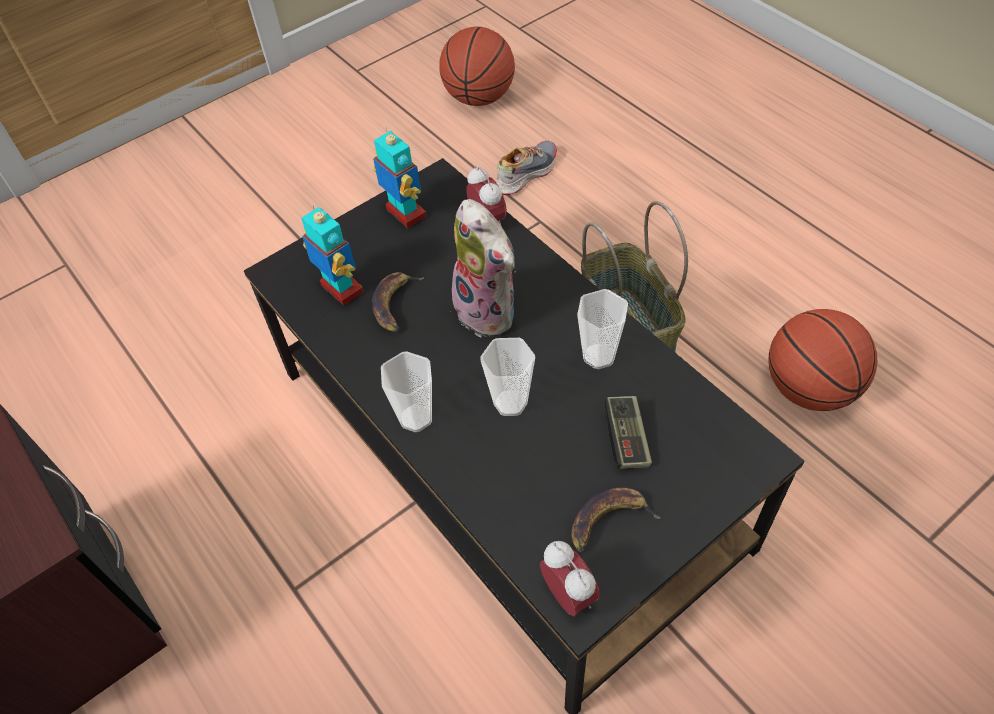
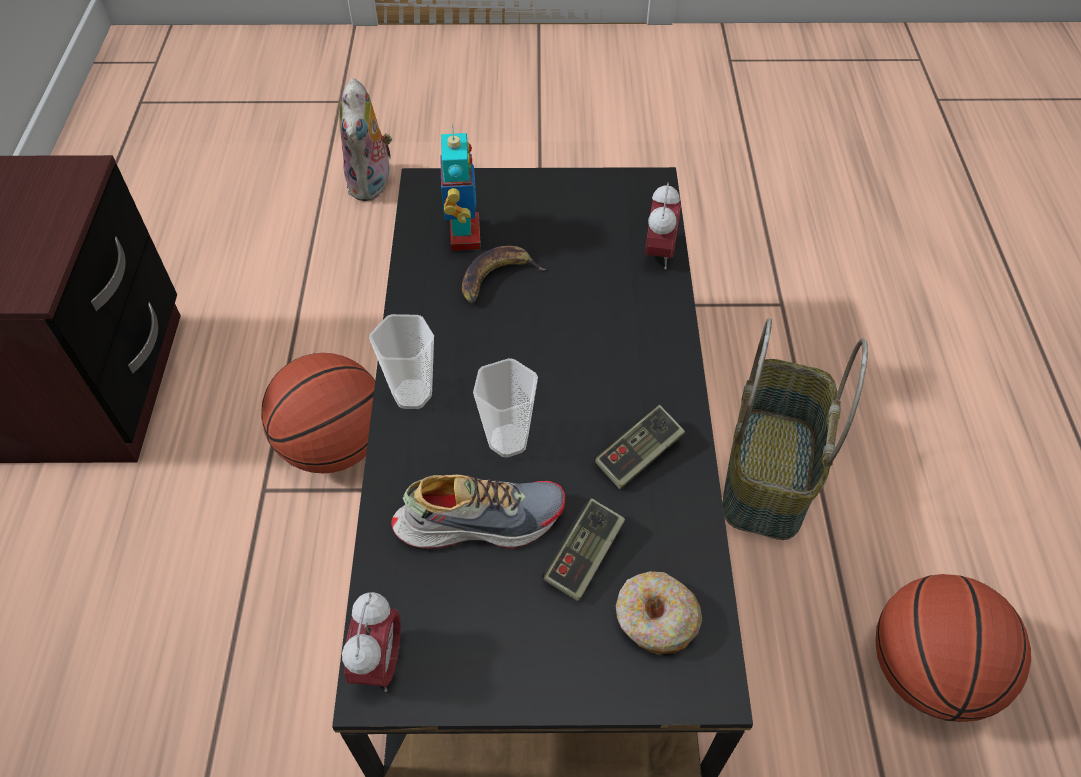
camera: 35 degrees right, 0 degrees up
(405, 214) = (588, 200): toy robot -> none
(479, 98) = (829, 147): basketball -> basketball (334, 445)
(490, 311) = (576, 341): plush toy -> plush toy (372, 184)
(524, 174) = (808, 248): shoe -> shoe (479, 520)
(599, 356) = (638, 455): cup -> game controller
(608, 521) = (485, 623): banana -> none
(700, 443) = (655, 619): none -> donut

